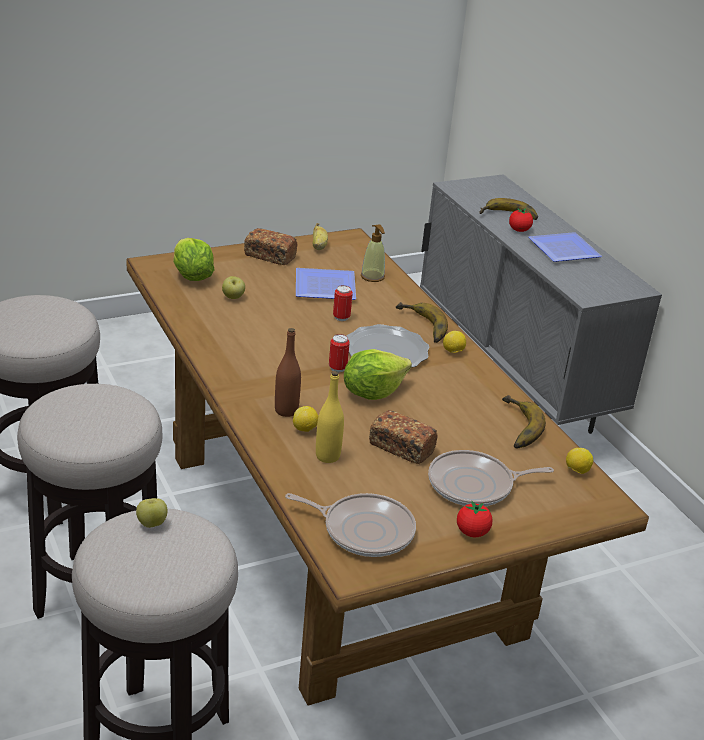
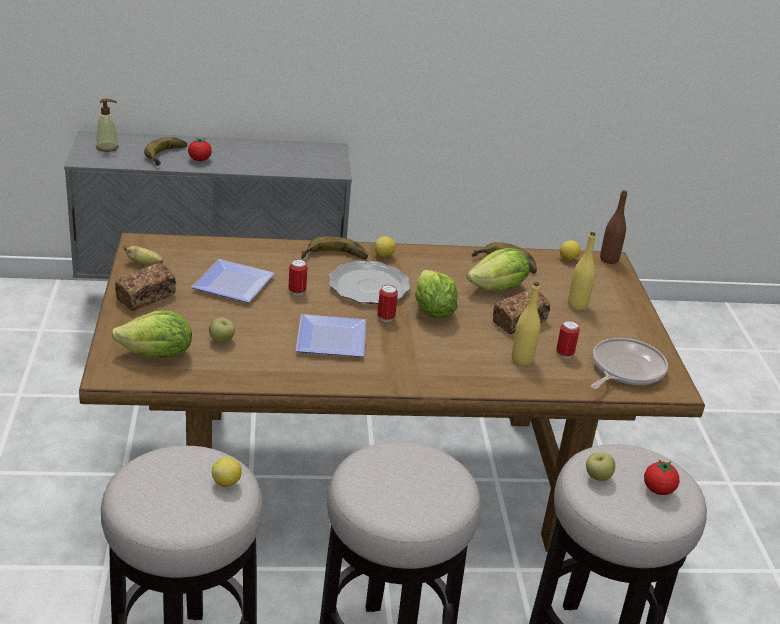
camera: 70 degrees left, 0 degrees up
(286, 410) = (445, 362): brown bottle -> brown bottle (609, 259)
(305, 429) = (478, 360): lemon -> lemon (227, 482)
(361, 484) = (564, 354): none -> can
(372, 277) = (229, 254): soap dispenser -> soap dispenser (107, 147)
(457, 427) = (498, 288): none -> lettuce
(472, 532) = (634, 324): tomato -> tomato (658, 490)
(475, 485) = (577, 305): frying pan -> yellow bottle
(563, 251) = (252, 155): plate -> plate (333, 340)

